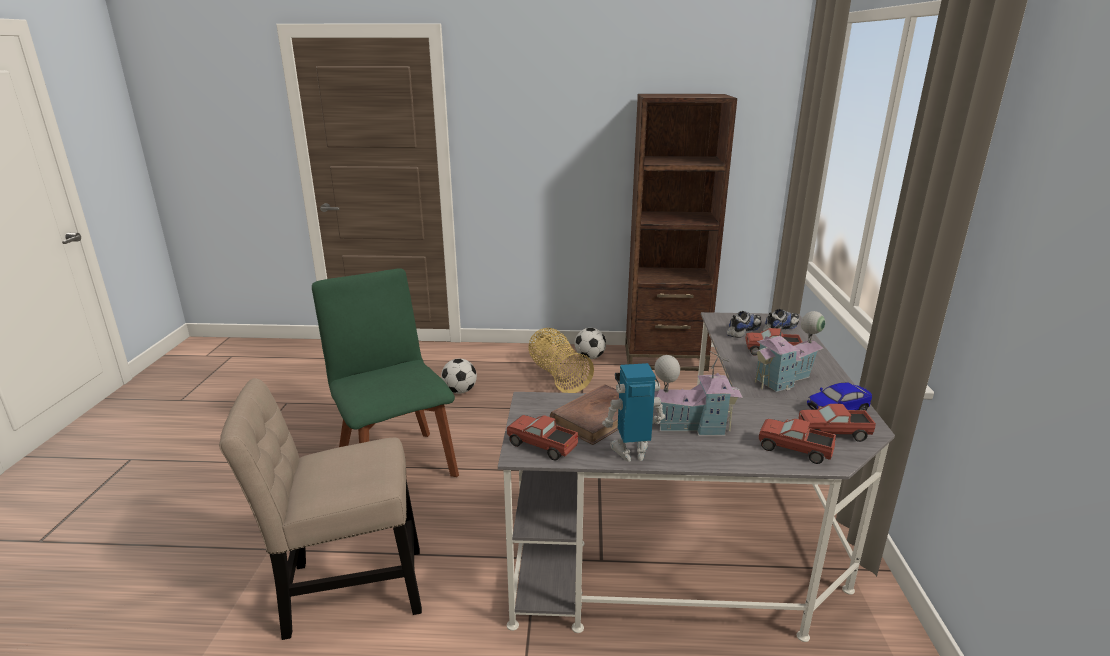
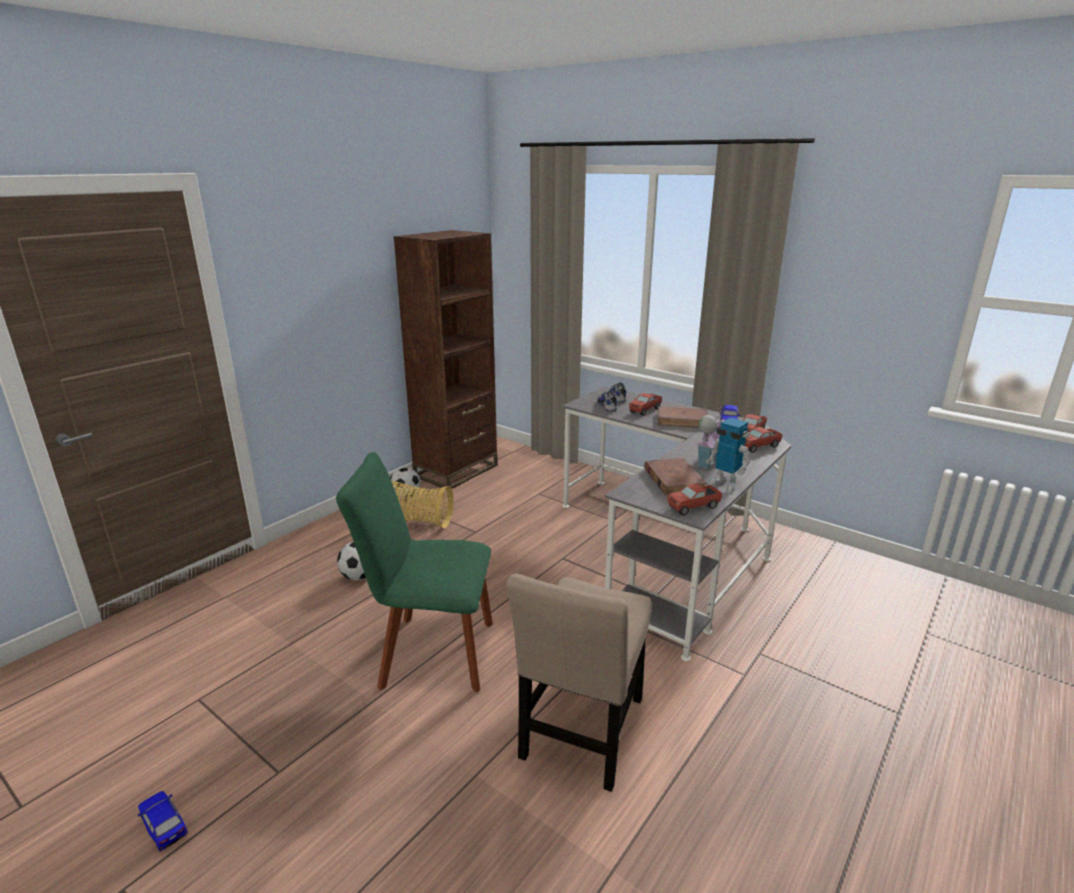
camera: 55 degrees left, 0 degrees up
(178, 447) = (164, 827): none -> toy car
(631, 452) = (725, 484): toy robot -> toy robot turned 75 degrees counterclockwise
(784, 380) = (682, 420): toy house -> brown book

